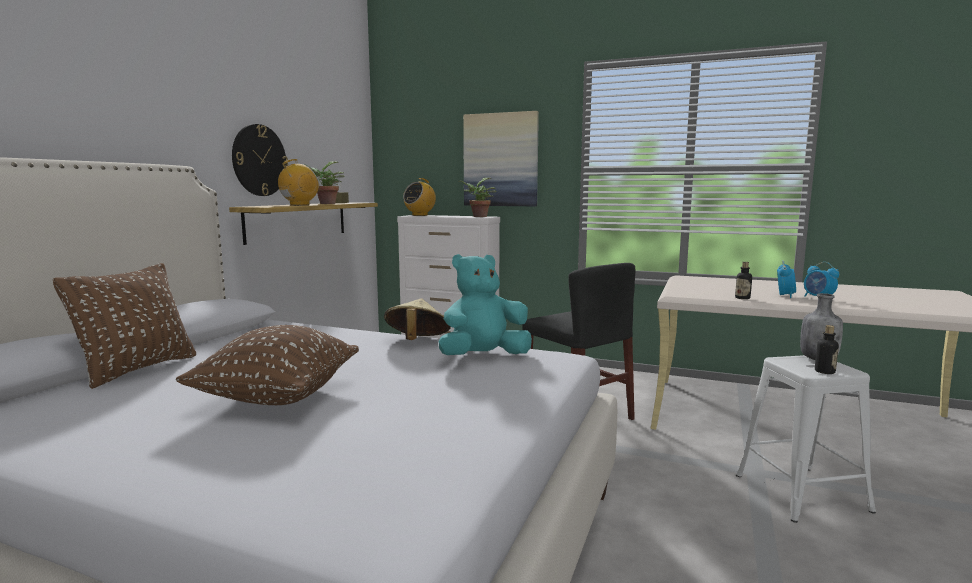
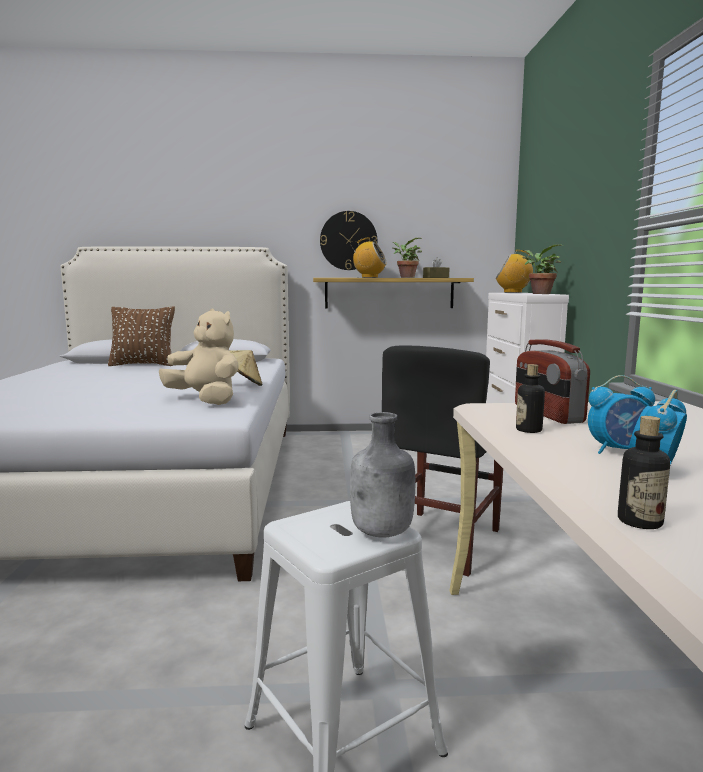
camera: 65 degrees right, 0 degrees up
(278, 397) = (93, 383): brown pillow -> none
(484, 357) = (206, 400): turquoise plush toy -> beige plush toy
(500, 160) = (580, 220): picture -> none
(703, 291) = (547, 414): none -> radio
(824, 371) = (306, 533): bottle -> bottle (639, 522)

